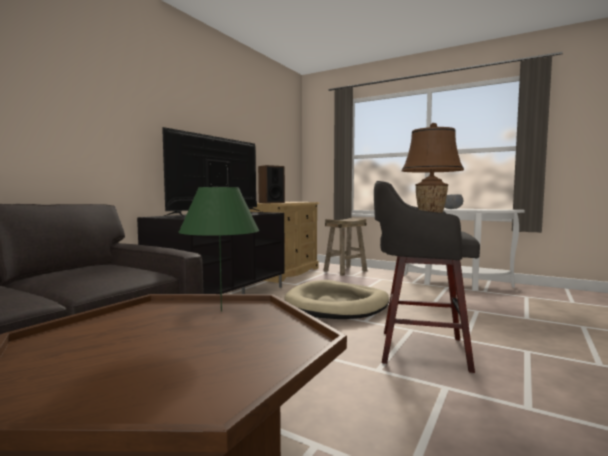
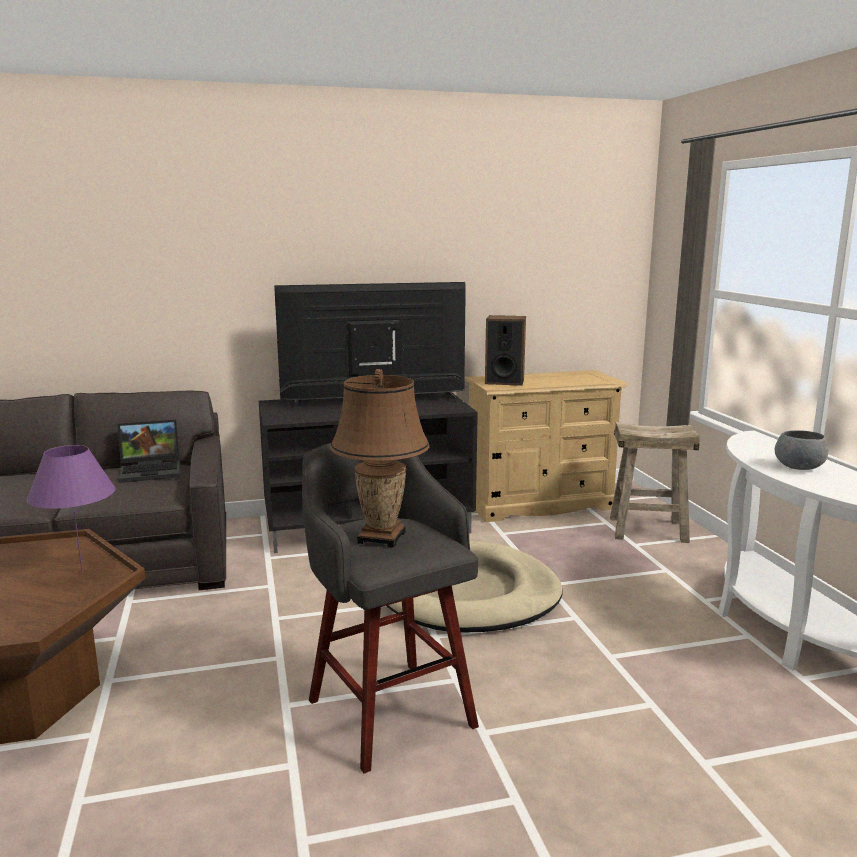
camera: 45 degrees right, 10 degrees up
(100, 266) = (152, 471): none -> laptop
(221, 311) = (82, 571): green table lamp -> purple table lamp

